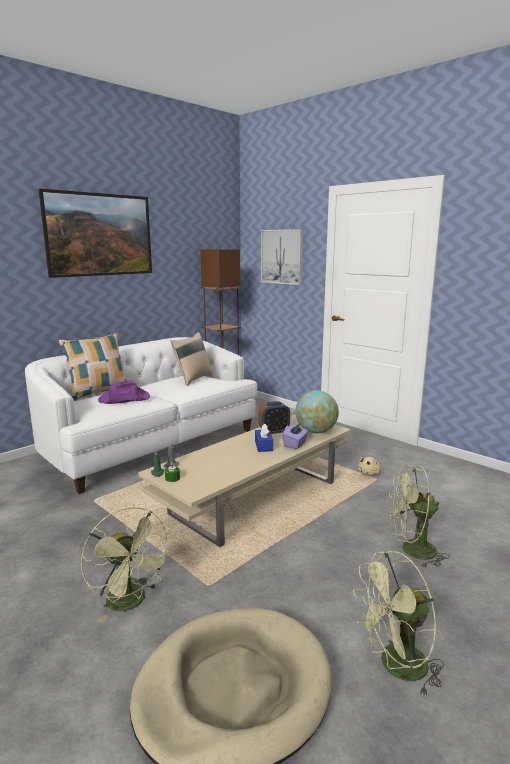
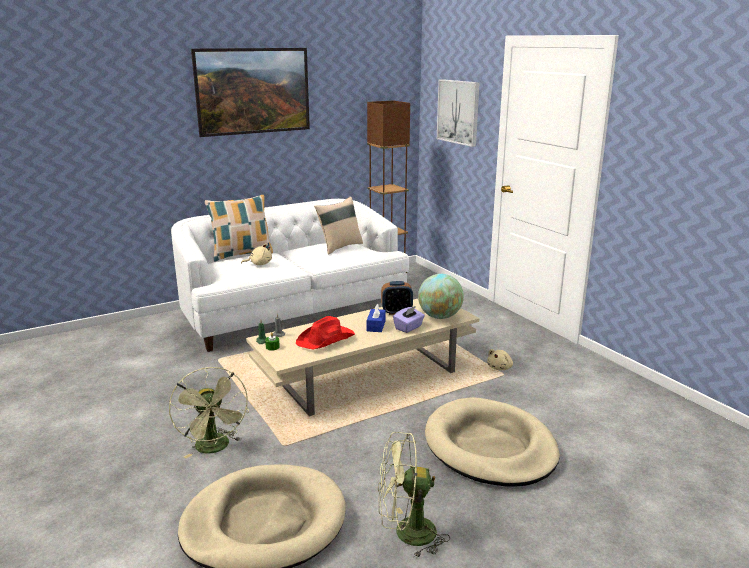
camera: 15 degrees right, 5 degrees up
(123, 399) = (259, 264): purple hat -> beige plush toy
(223, 464) = (326, 339): none -> red hat
(411, 551) = (490, 447): green fan -> beige dog bed

